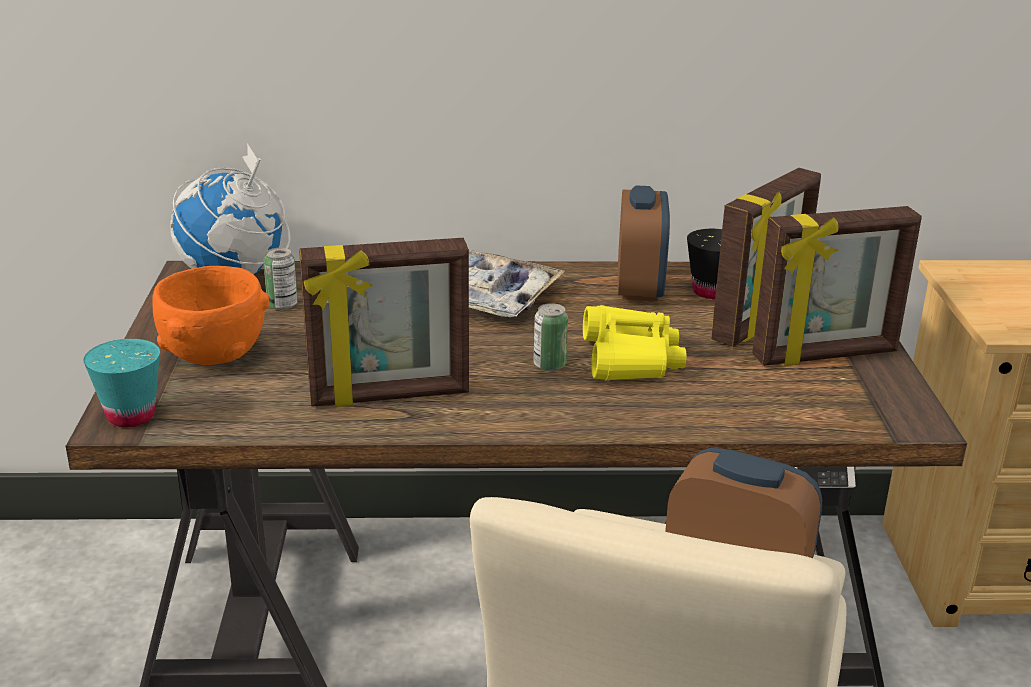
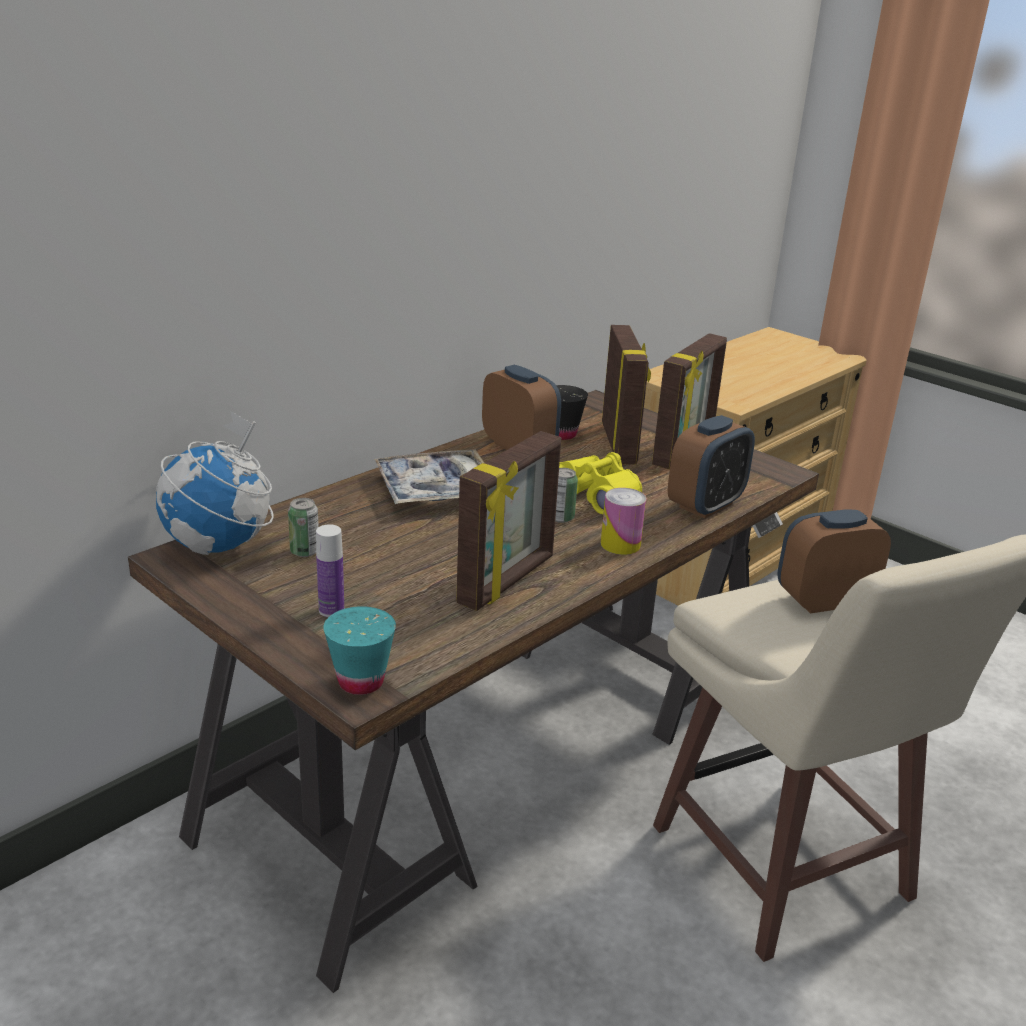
camera: 45 degrees left, 0 degrees up
(214, 356) = (331, 610): orange bowl -> bottle
(559, 412) = (620, 544): none -> can
(734, 416) = (706, 505): none -> alarm clock

